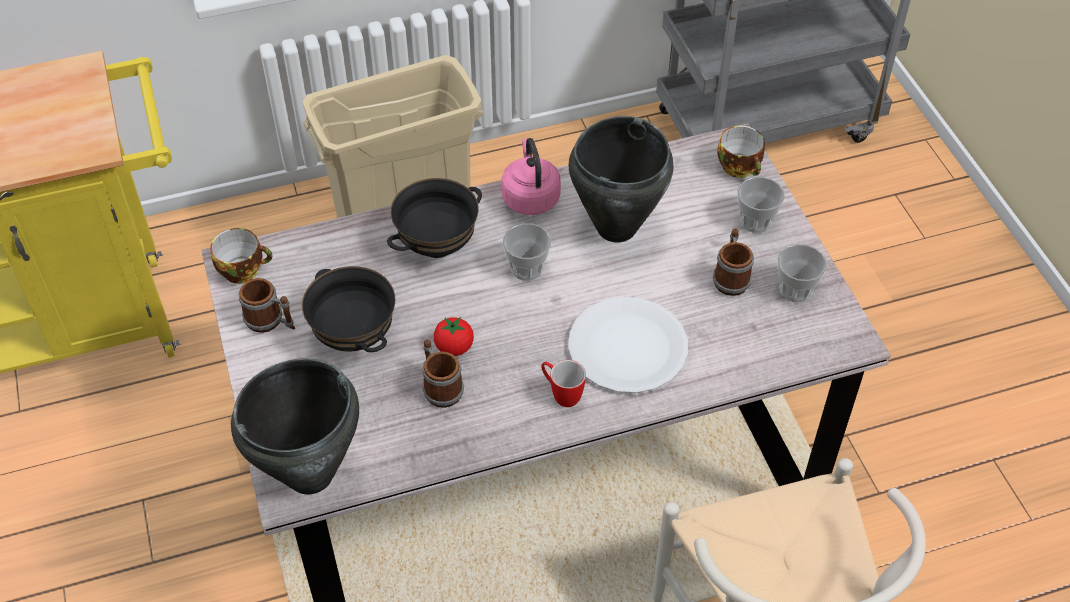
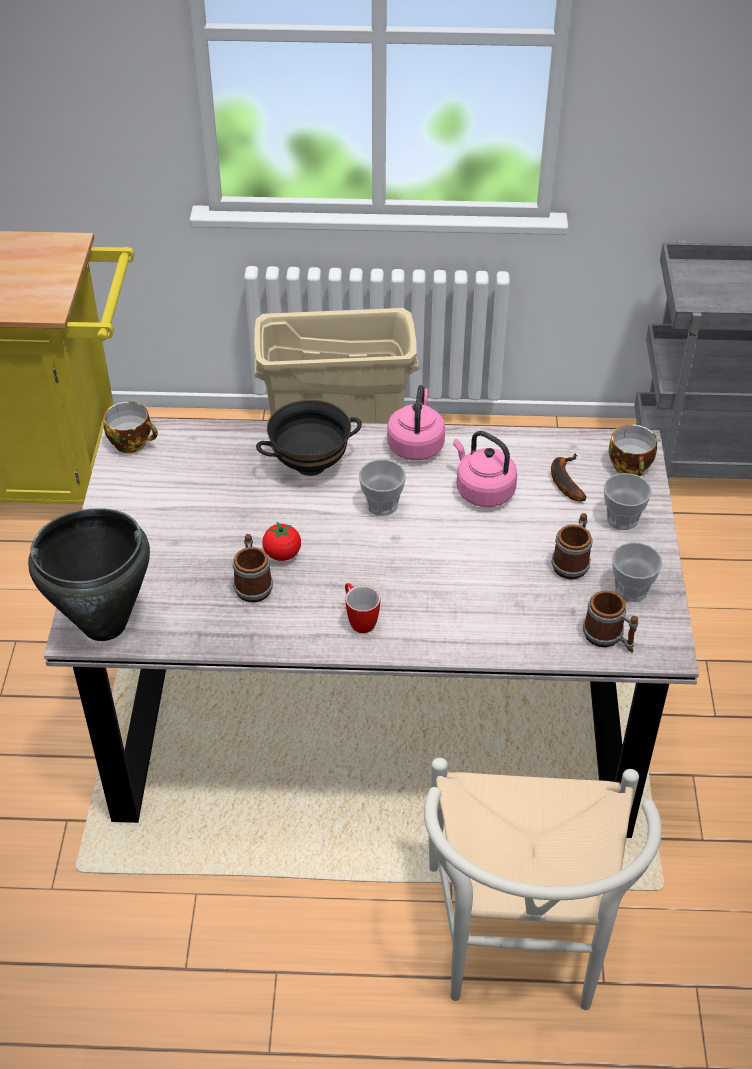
camera: 20 degrees right, 5 degrees down
(270, 321) = (134, 490): mug -> mug (609, 638)
(355, 337) = (200, 522): black bowl -> none
(615, 228) = (482, 490): black cooking pot -> pink kettle
(627, 347) = (441, 597): white plate -> none
(686, 197) = (564, 480): none -> banana

